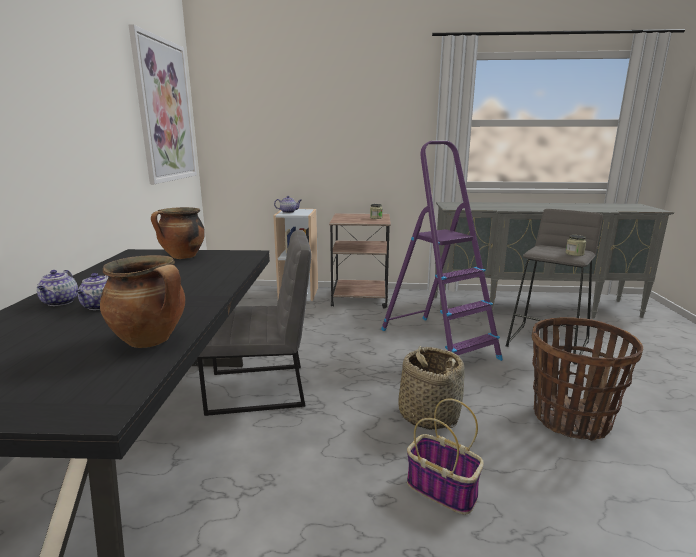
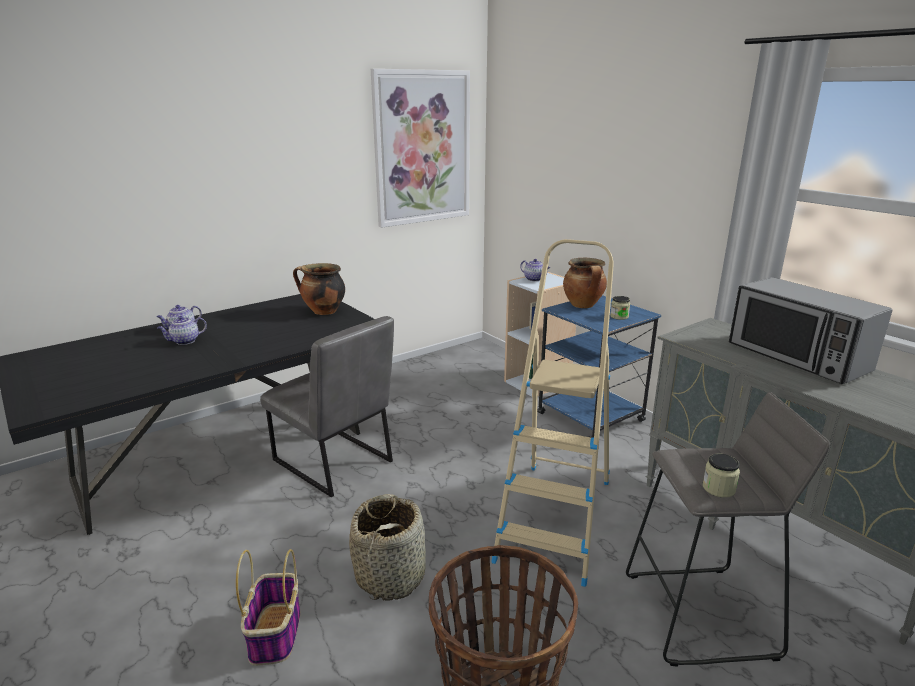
camera: 50 degrees right, 5 degrees up
(152, 340) = (137, 381): cooking pot -> cooking pot (583, 305)
(361, 298) = (591, 418): brown cart -> blue cart
(438, 344) = (555, 519): purple step ladder -> beige step ladder
(503, 204) = (797, 357): none -> microwave

